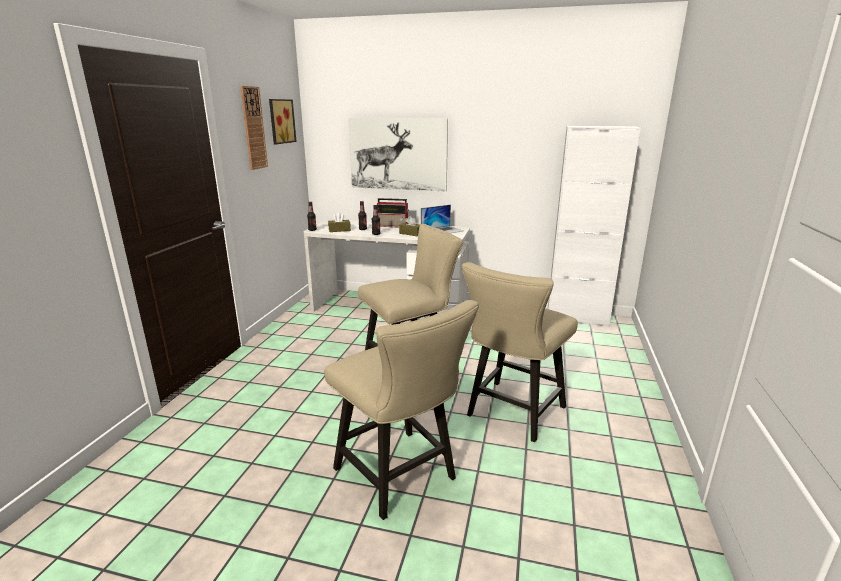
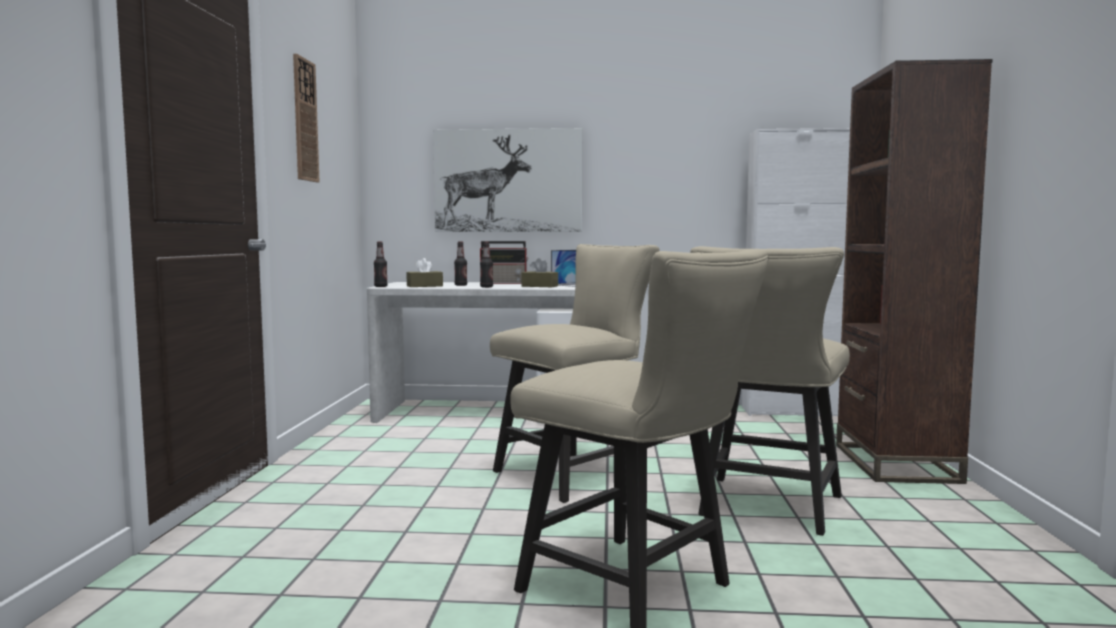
camera: 10 degrees left, 15 degrees down
(280, 121) = (335, 124): picture -> none
(620, 377) = (895, 463): none -> brown bookcase

